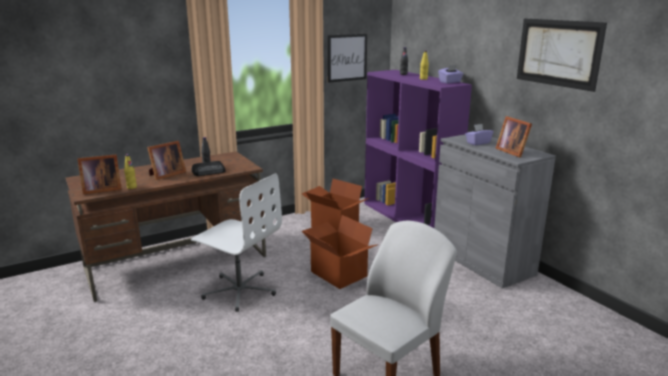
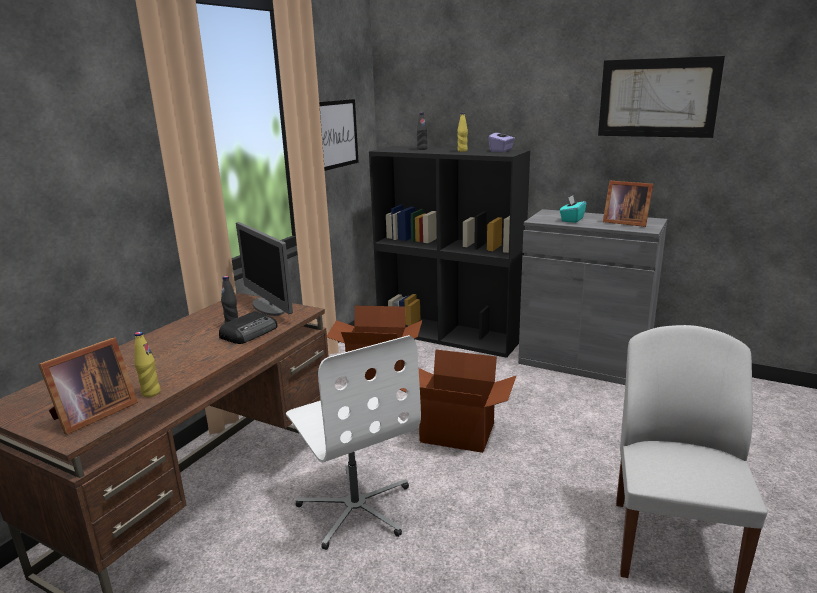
camera: 30 degrees left, 0 degrees up
(166, 175) = (181, 355): picture frame -> none
(237, 162) = (268, 307): none -> monitor
(240, 290) = (356, 507): white office chair -> white office chair turned 60 degrees clockwise
(409, 218) = (450, 335): purple bookcase -> black bookcase
(478, 143) = (572, 219): purple tissue box -> turquoise tissue box

